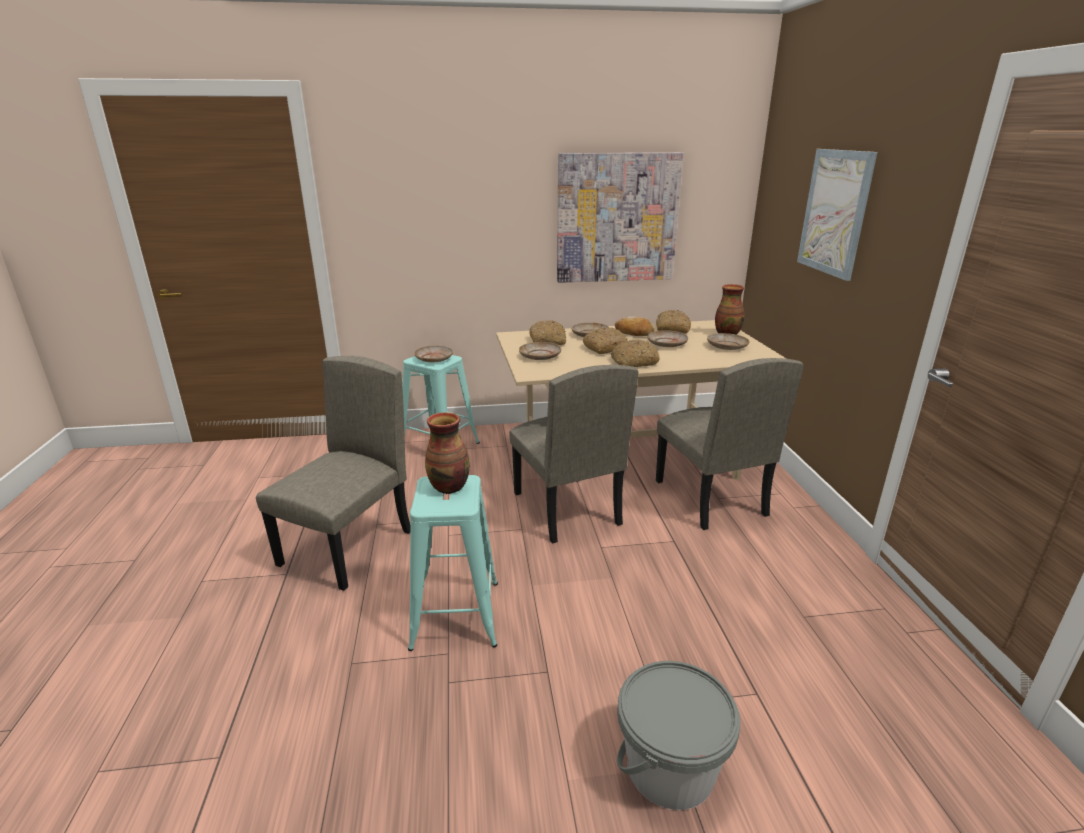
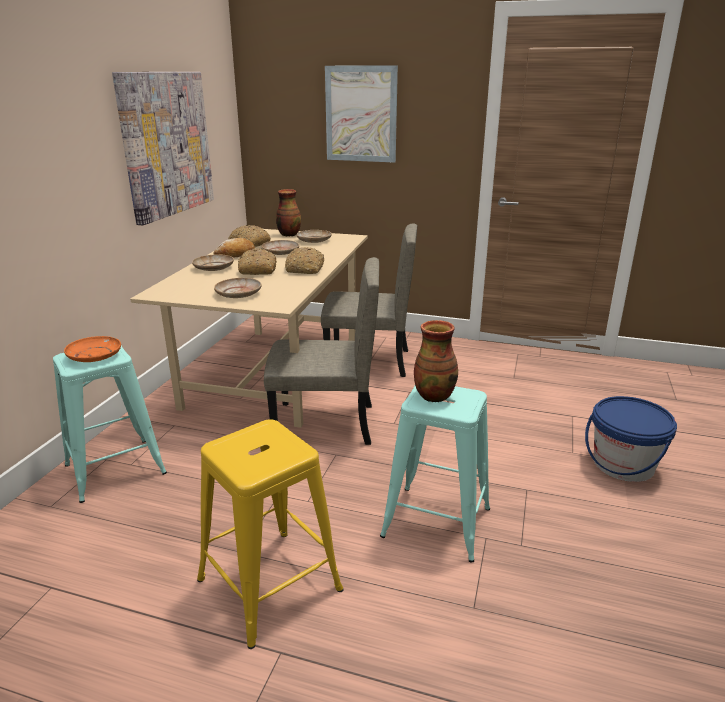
camera: 65 degrees left, 0 degrees up
(348, 548) = (270, 584): beige chair -> yellow stool
(434, 359) = (94, 355): beige plate -> orange plate
(548, 341) = (201, 283): bread -> none
(669, 767) = (623, 464): grey bucket -> blue bucket

